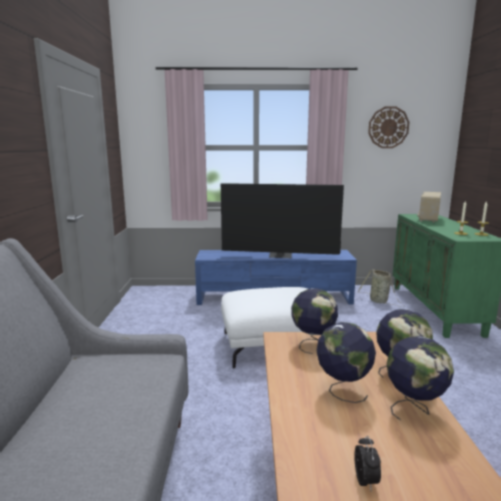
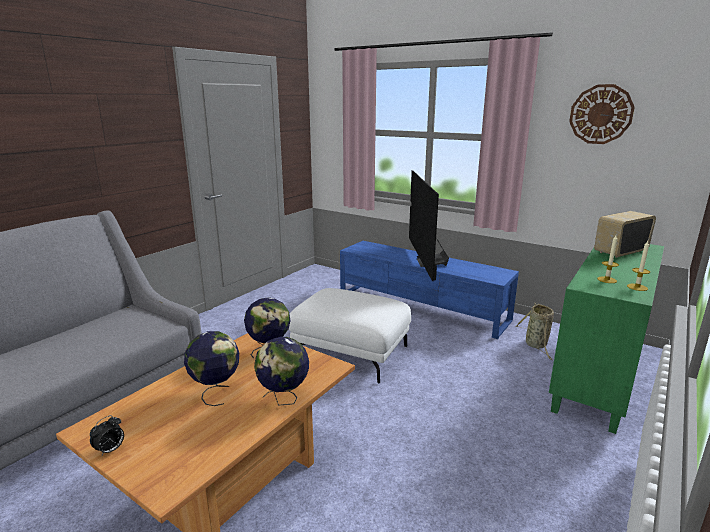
camera: 35 degrees right, 5 degrees up
(280, 256) = (427, 262): television -> television turned 45 degrees clockwise
(414, 409) = (232, 428): globe -> none

